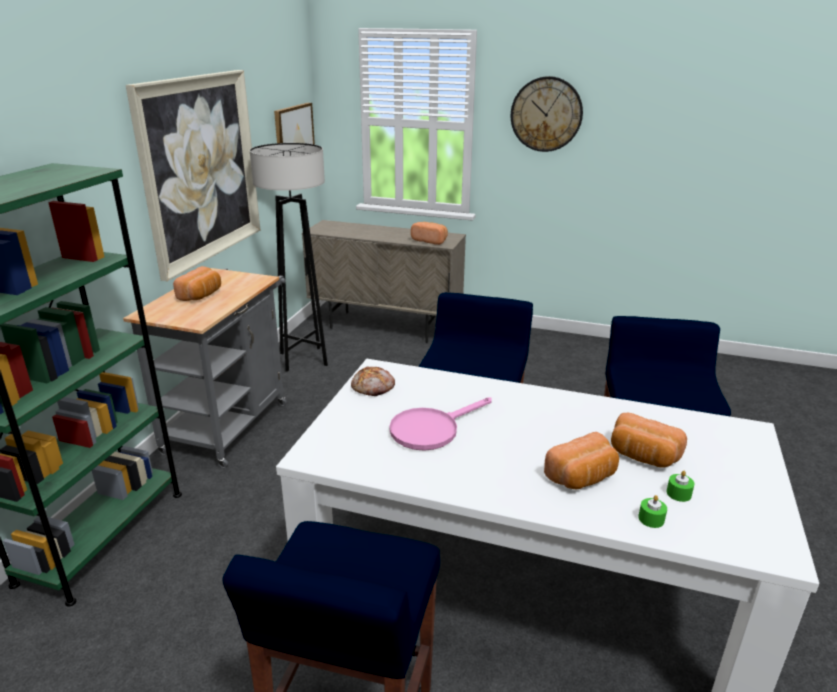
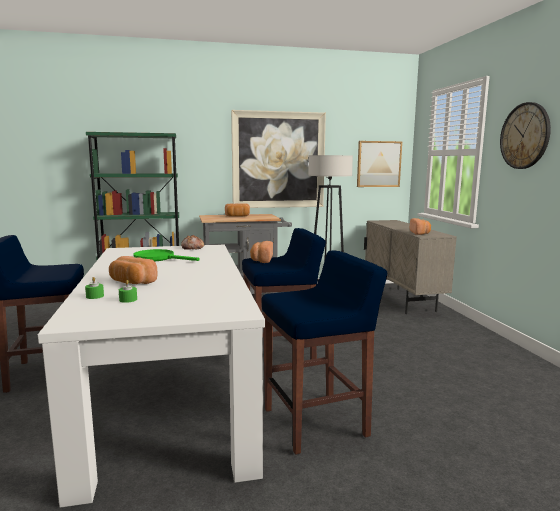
camera: 60 degrees right, 15 degrees down
(431, 429) = (159, 258): pink frying pan -> green frying pan
(642, 456) = (168, 290): bread -> bread (261, 260)

